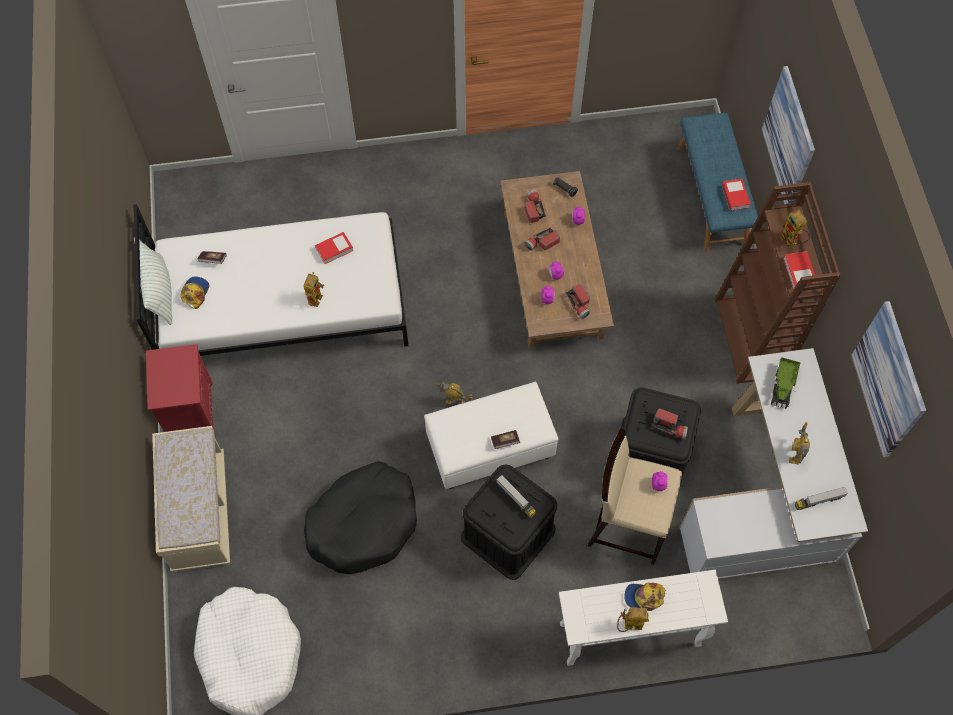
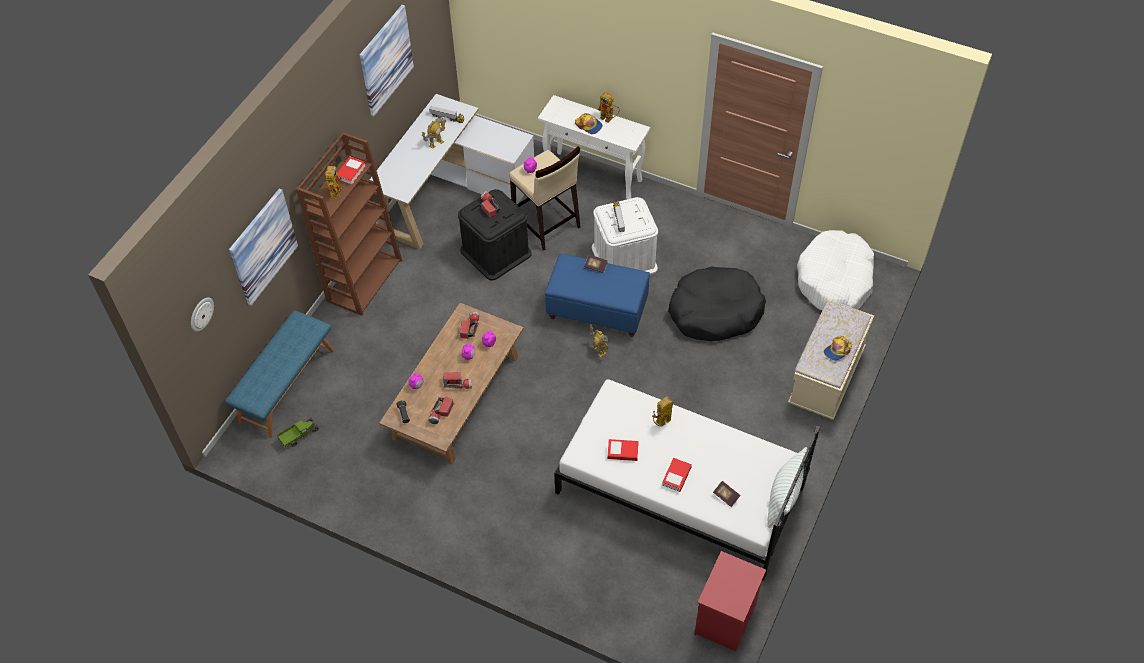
camera: 145 degrees left, 10 degrees down
(189, 410) = (798, 451): red nightstand -> red nightstand (725, 621)
(195, 293) = (755, 478): cap -> cap (837, 350)
(489, 448) = (598, 310): white ottoman -> blue ottoman
(508, 533) = (624, 258): black storage box -> white storage box
(735, 196) = (291, 332): book -> book (676, 476)
(762, 39) = (201, 314): none -> wall clock
(783, 386) = (404, 177): toy truck -> toy truck (298, 435)

